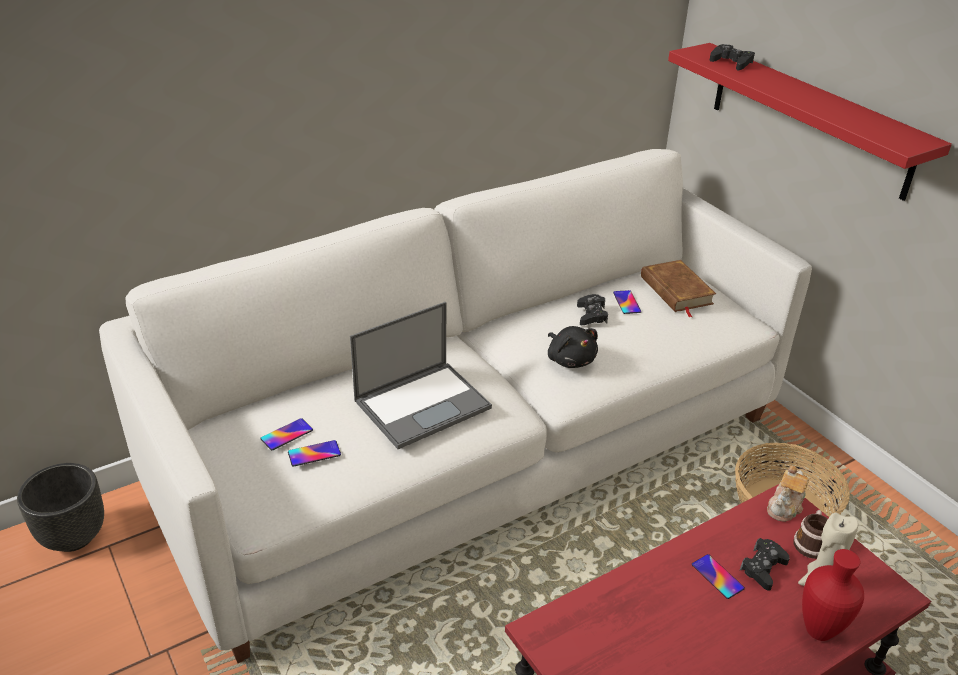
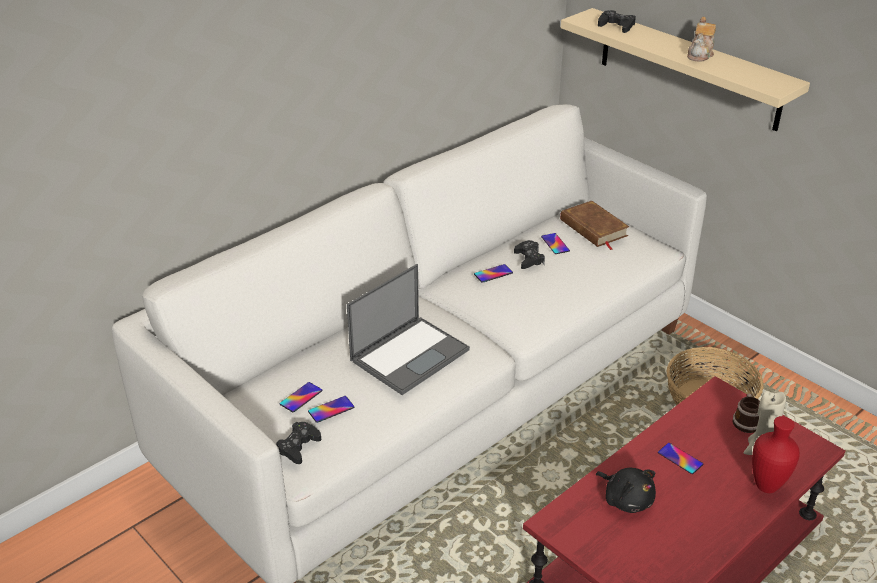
camera: 10 degrees left, 0 degrees up
(74, 536) = (97, 523): black planter -> none
(546, 326) = (493, 273): none -> phone
(570, 359) = (522, 299): black plush toy -> black plush toy (626, 499)
(763, 568) = (713, 446): black game controller -> black game controller (298, 446)
(785, 506) = (720, 396): teapot -> teapot (700, 55)
(809, 119) = (688, 69): red shelf -> beige shelf

